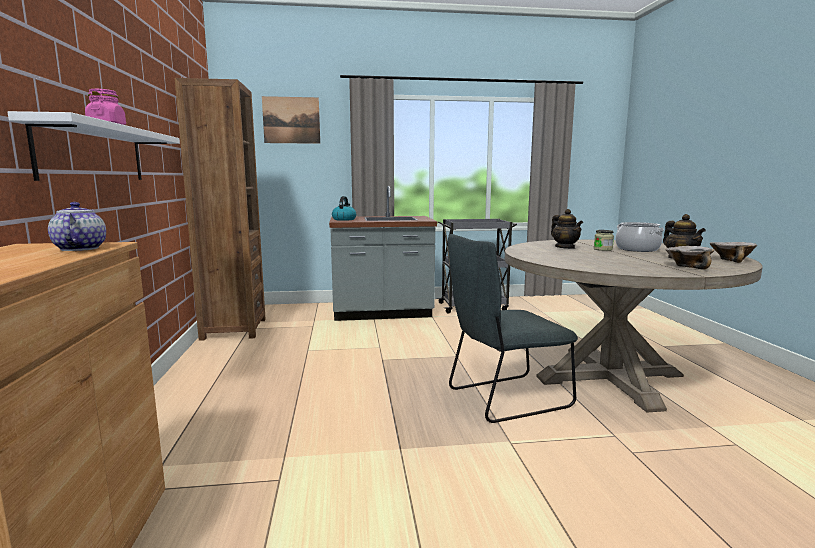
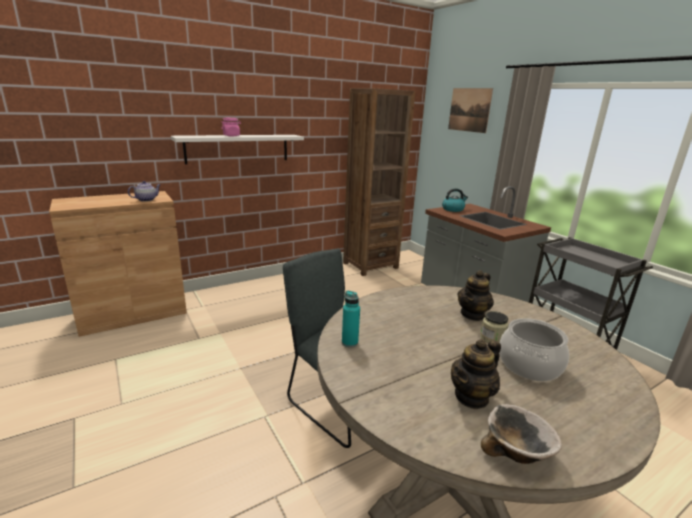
camera: 65 degrees right, 10 degrees up
(613, 268) = (349, 342): none -> turquoise bottle
(687, 266) = (407, 396): bowl -> none

